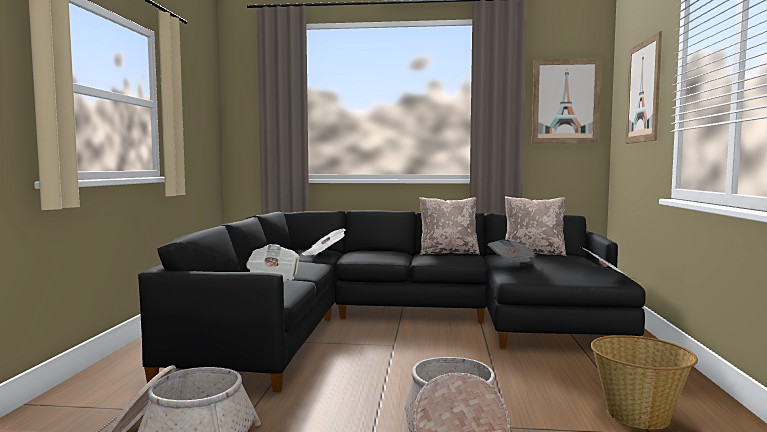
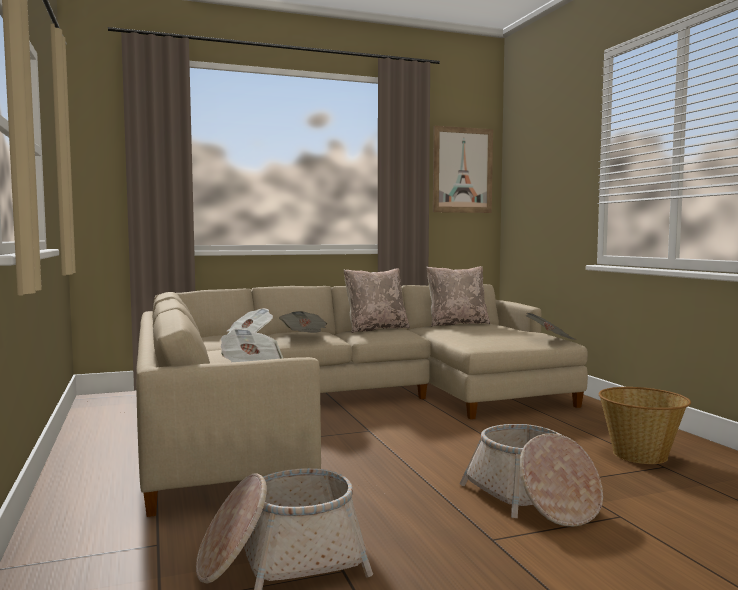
camera: 25 degrees left, 0 degrees up
(397, 321) = (341, 408): black sofa -> beige sofa
(512, 264) = (460, 334): newspaper -> newspaper (304, 336)
(643, 92) = (551, 165): picture -> none

